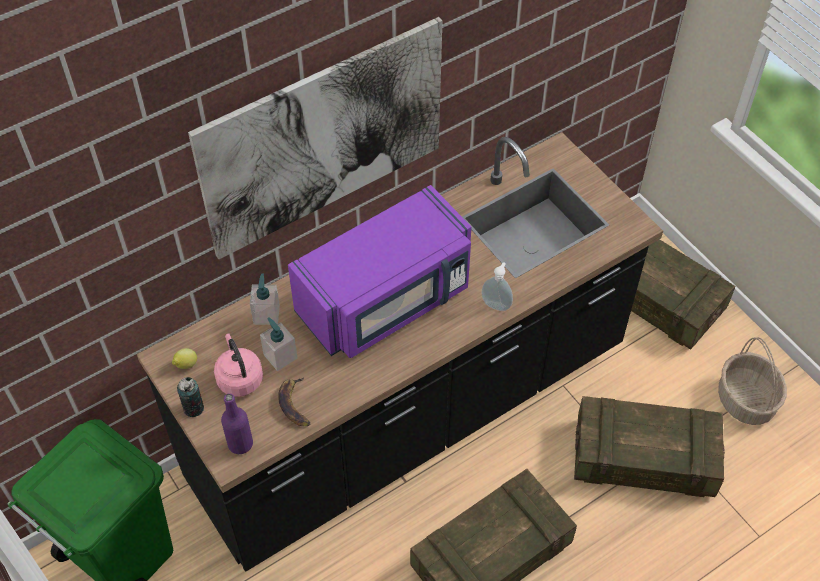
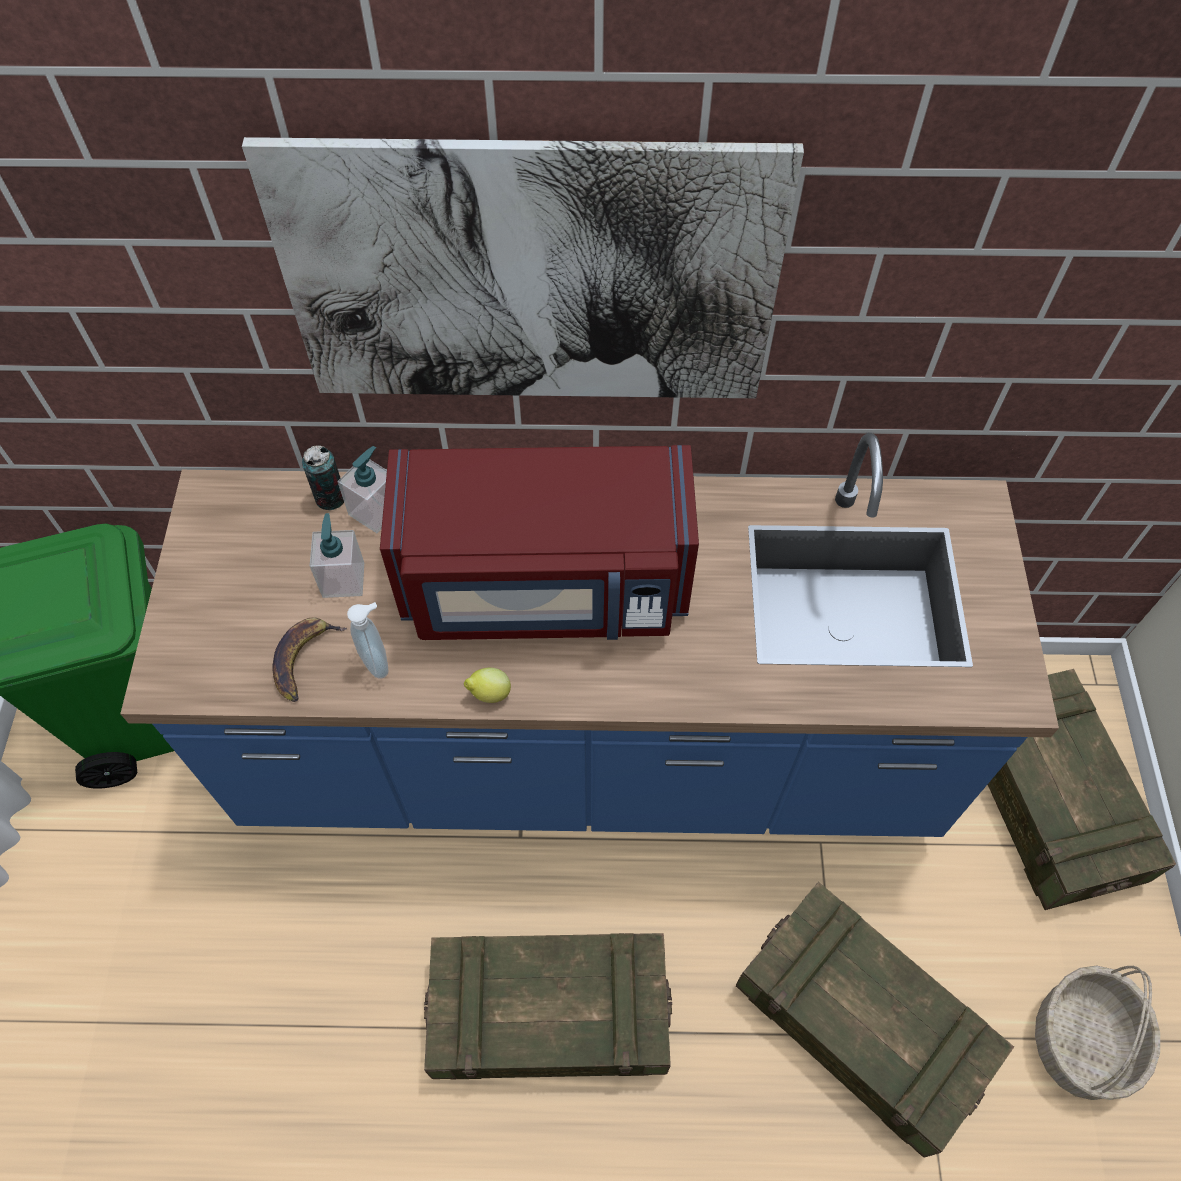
camera: 35 degrees right, 5 degrees up
(186, 365) = (222, 520): lemon -> lemon (489, 694)
(193, 408) = (182, 583): can -> can (330, 498)
(239, 378) = (269, 577): pink kettle -> none
(240, 444) = (193, 670): purple bottle -> none
(386, 300) = (545, 586): purple microwave -> red microwave
(410, 415) = (590, 753): black counter -> blue counter
(496, 304) = (697, 687): soap dispenser -> soap dispenser (378, 661)

